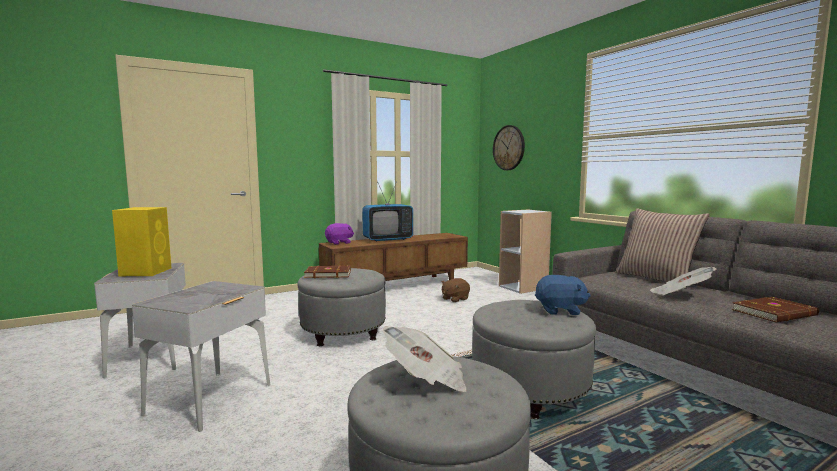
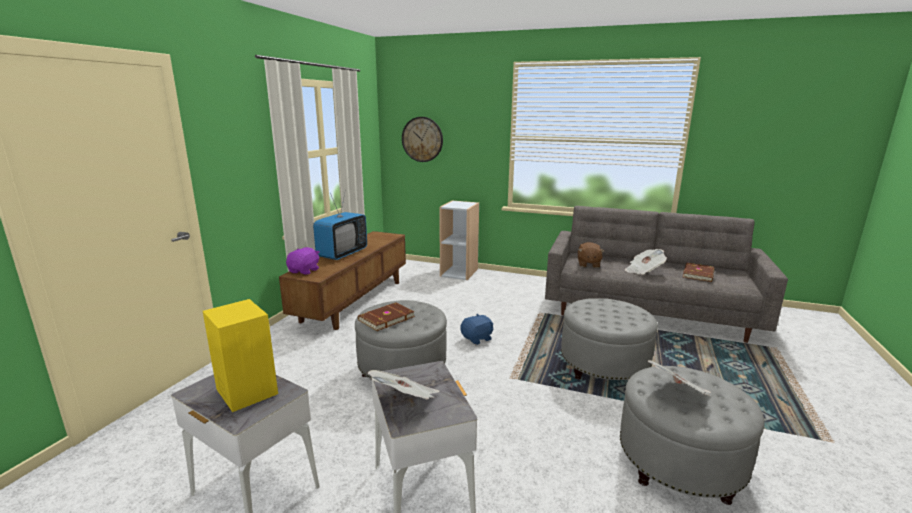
camera: 40 degrees left, 10 degrees up
(186, 294) = (405, 400): none -> newspaper
(455, 299) = (429, 301): brown plush toy -> brown plush toy (588, 264)
(560, 310) = (615, 304): blue plush toy -> blue plush toy (477, 339)
(656, 279) = (605, 257): pillow -> none

